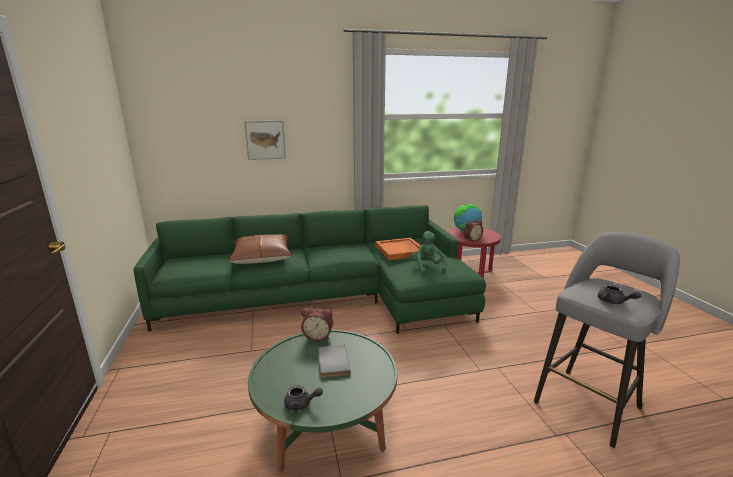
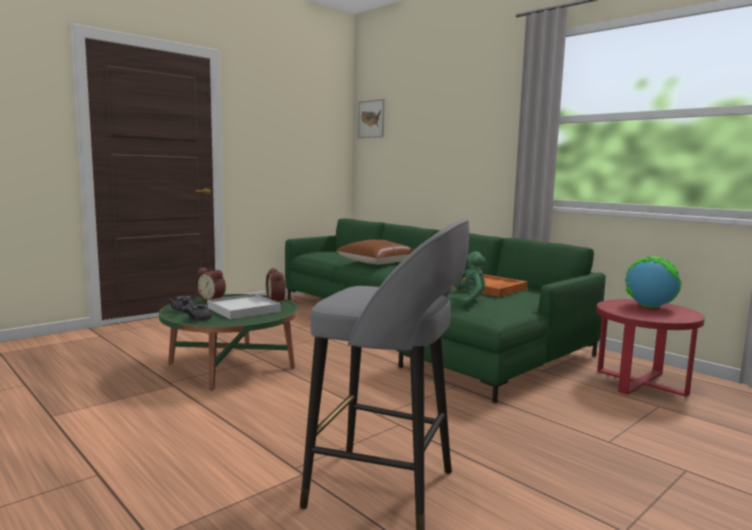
camera: 60 degrees right, 10 degrees down
(265, 140) = (441, 150): picture -> picture (371, 119)
(332, 362) = (243, 309): grey book -> white tray
(471, 239) = (621, 310): alarm clock -> alarm clock (212, 299)
(614, 302) = (353, 293): grey teapot -> grey teapot (196, 320)

